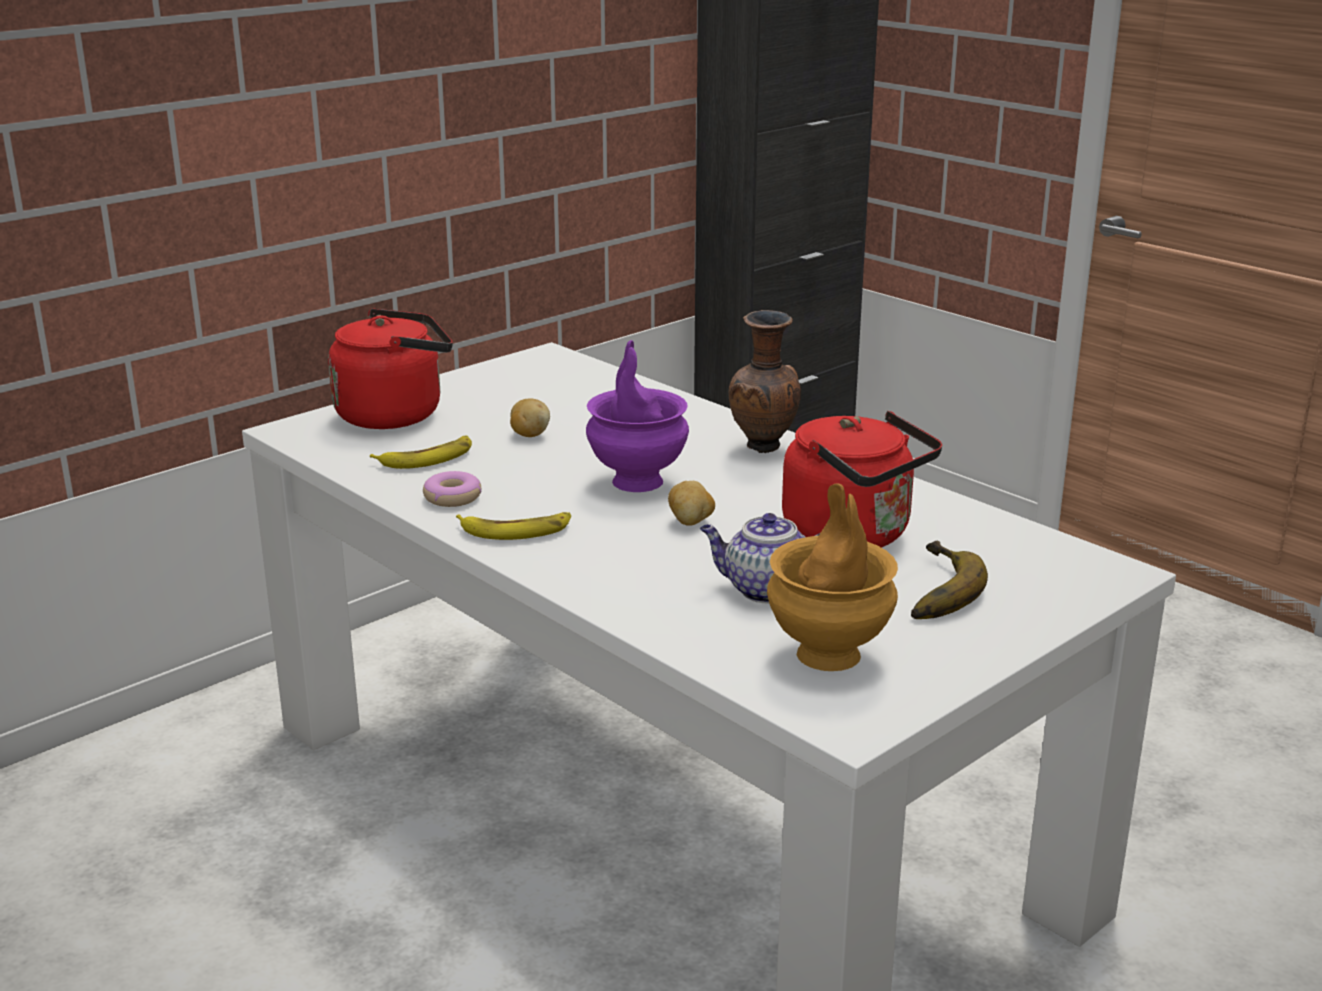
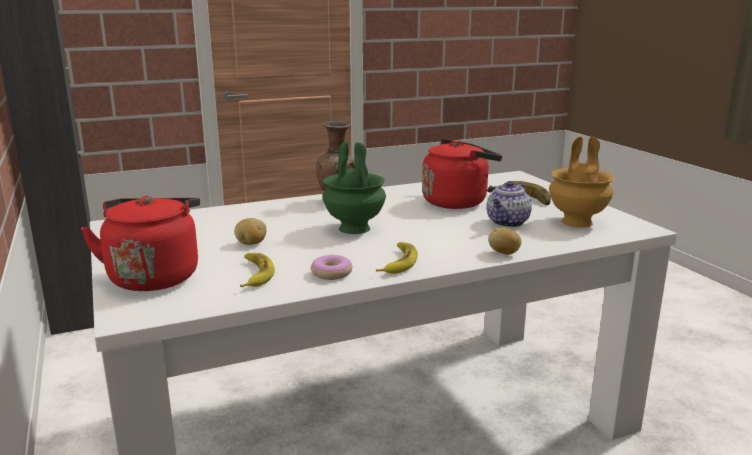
camera: 70 degrees left, 5 degrees down
(636, 481) = (353, 228): purple vase -> green vase
(691, 522) = (418, 225): potato -> potato (504, 253)

